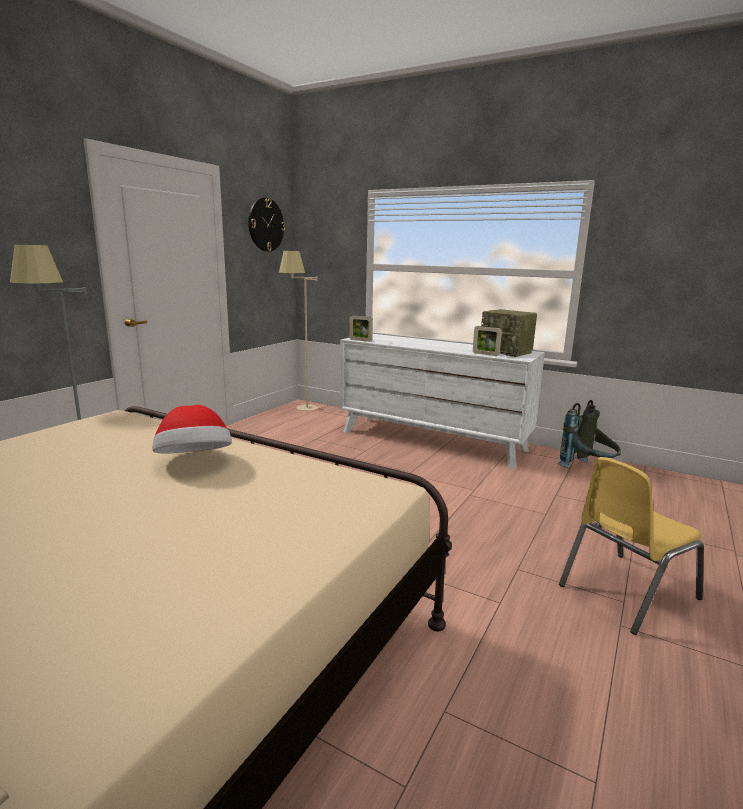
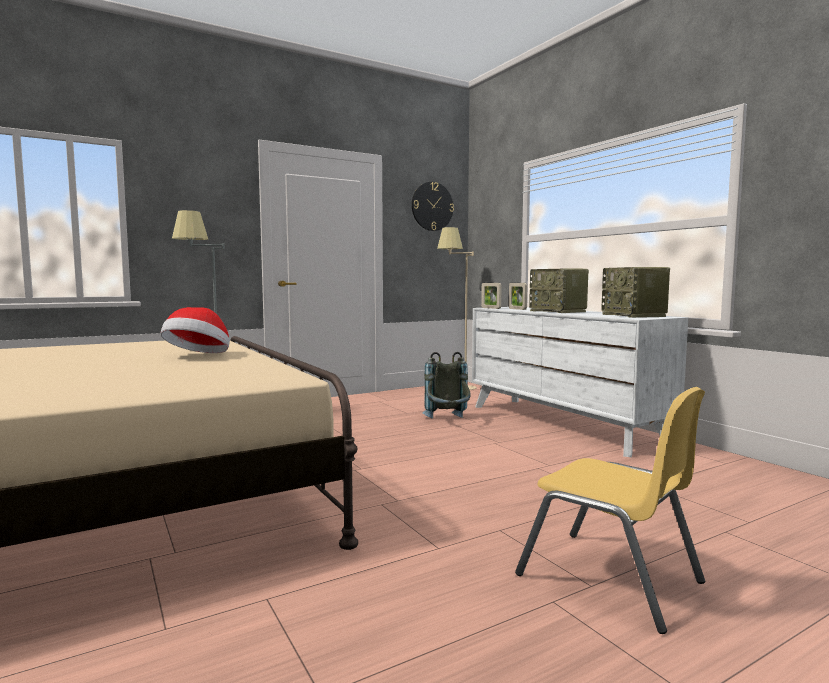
camera: 30 degrees right, 10 degrees down
(433, 345) = (559, 311): none -> radio
(485, 354) = (600, 315): picture frame -> picture frame (517, 309)
(588, 470) = (737, 473): grey backpack -> grey backpack (448, 421)
(626, 591) = (610, 579): yellow chair -> yellow chair turned 135 degrees counterclockwise

